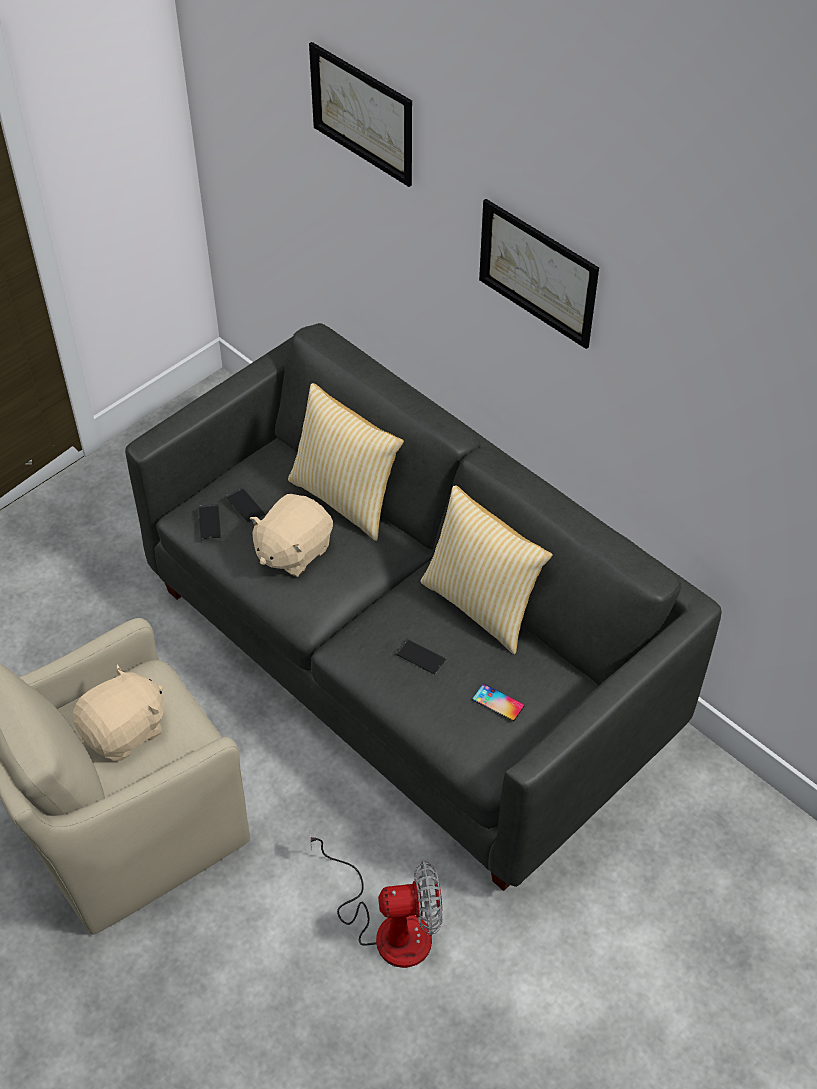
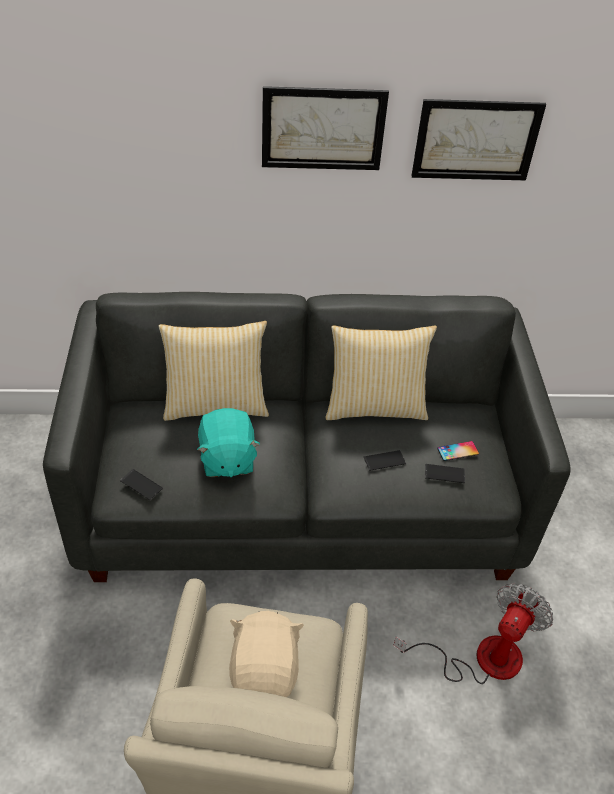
camera: 50 degrees left, 5 degrees down
(245, 505) = (155, 455): phone -> phone (444, 473)
(293, 551) = (226, 459): beige plush toy -> turquoise plush toy
(362, 113) = (106, 71): picture -> picture (476, 140)

